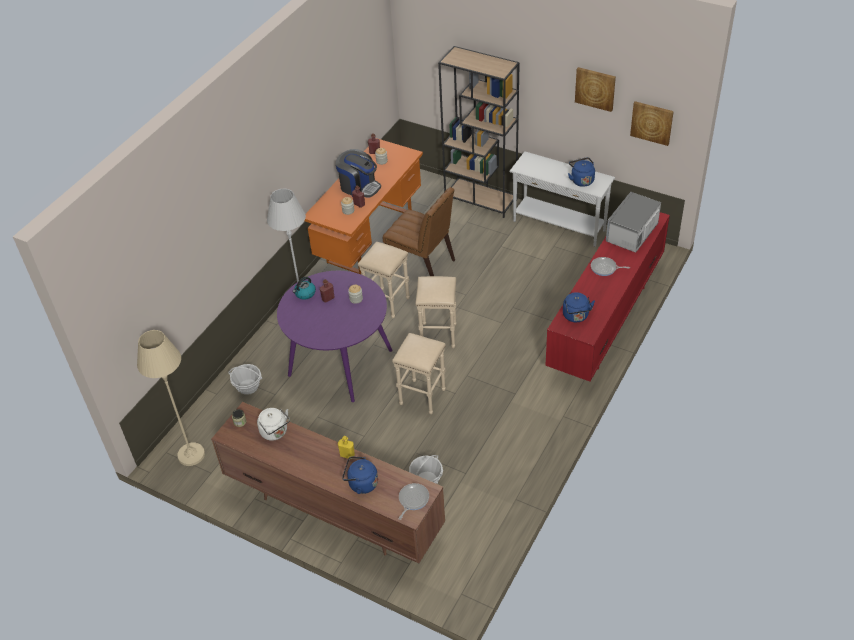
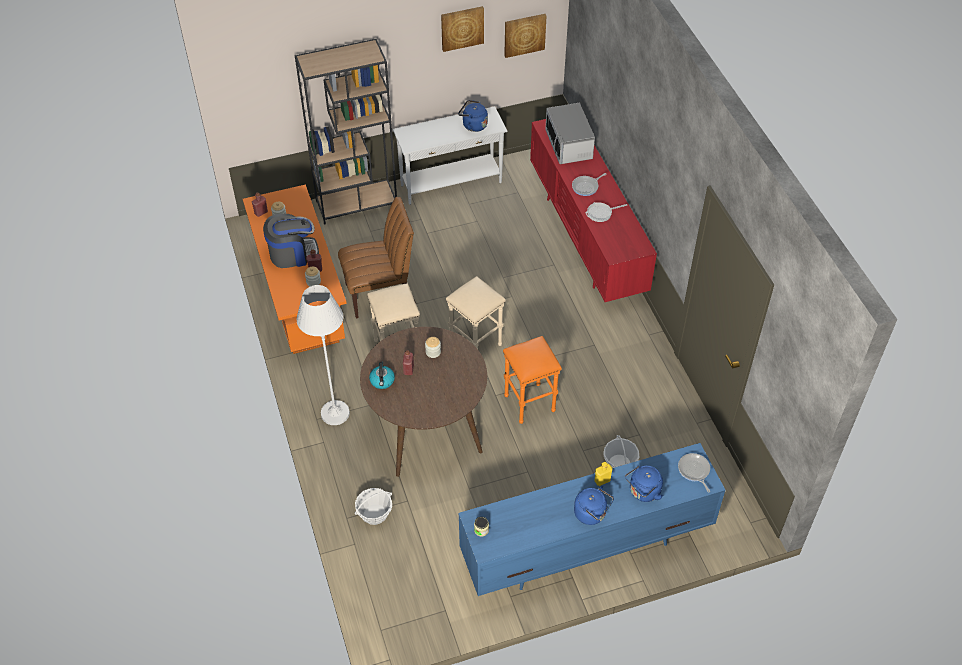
camera: 50 degrees left, 5 degrees up
(191, 455) = (406, 612): beige floor lamp -> none
(275, 432) = (522, 513): white kettle -> none
(332, 512) = (585, 550): brown cabinet -> blue cabinet
(340, 363) = (427, 429): purple dining table -> brown dining table
(423, 397) = (531, 403): beige stool -> orange stool
(576, 316) = (616, 240): blue kettle -> blue kettle (592, 514)
(590, 292) = (601, 213): none -> frying pan

